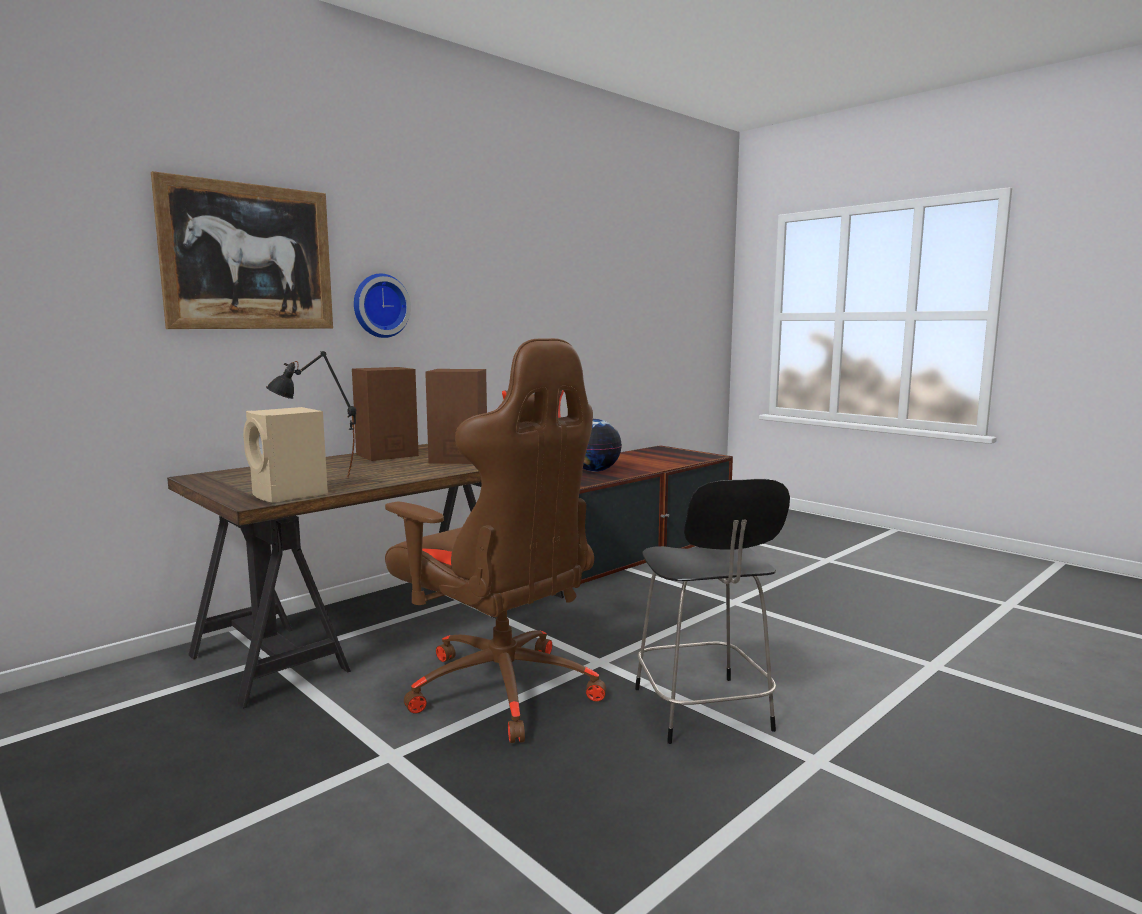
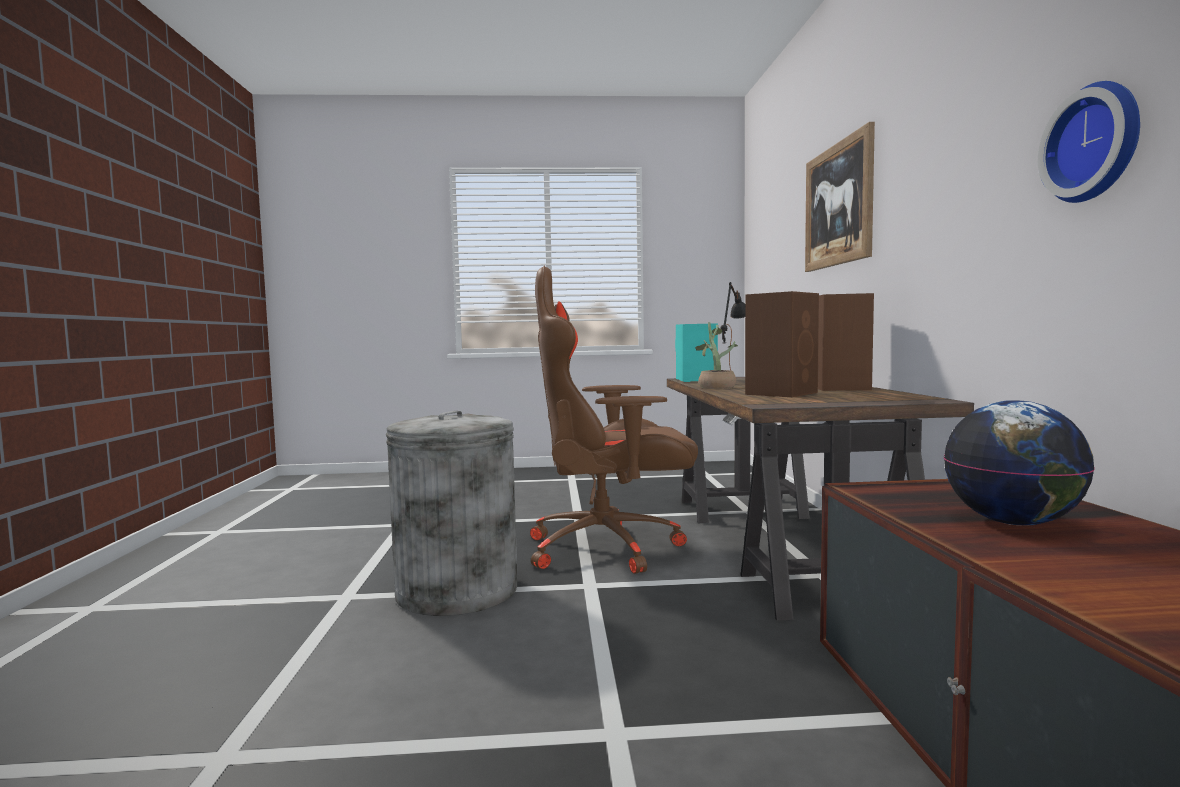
camera: 130 degrees right, 5 degrees down
(290, 495) = (694, 380): beige speaker -> turquoise speaker
(379, 306) = (904, 222): wall clock -> wall clock (1096, 143)
(405, 477) = (715, 387): none -> potted plant
(703, 712) = (457, 590): black chair -> grey trash can

